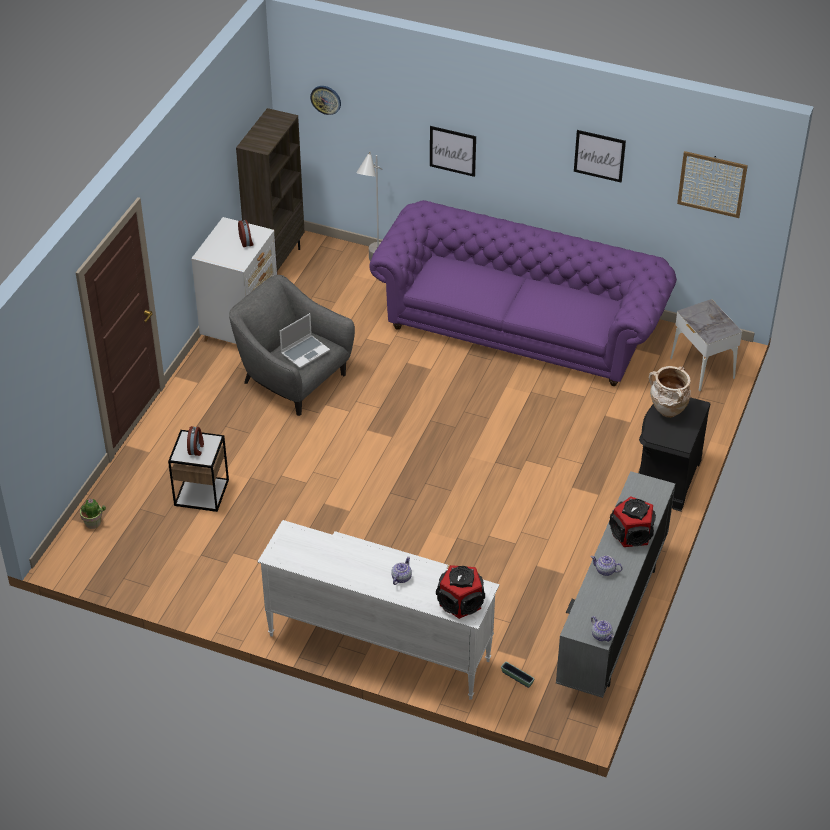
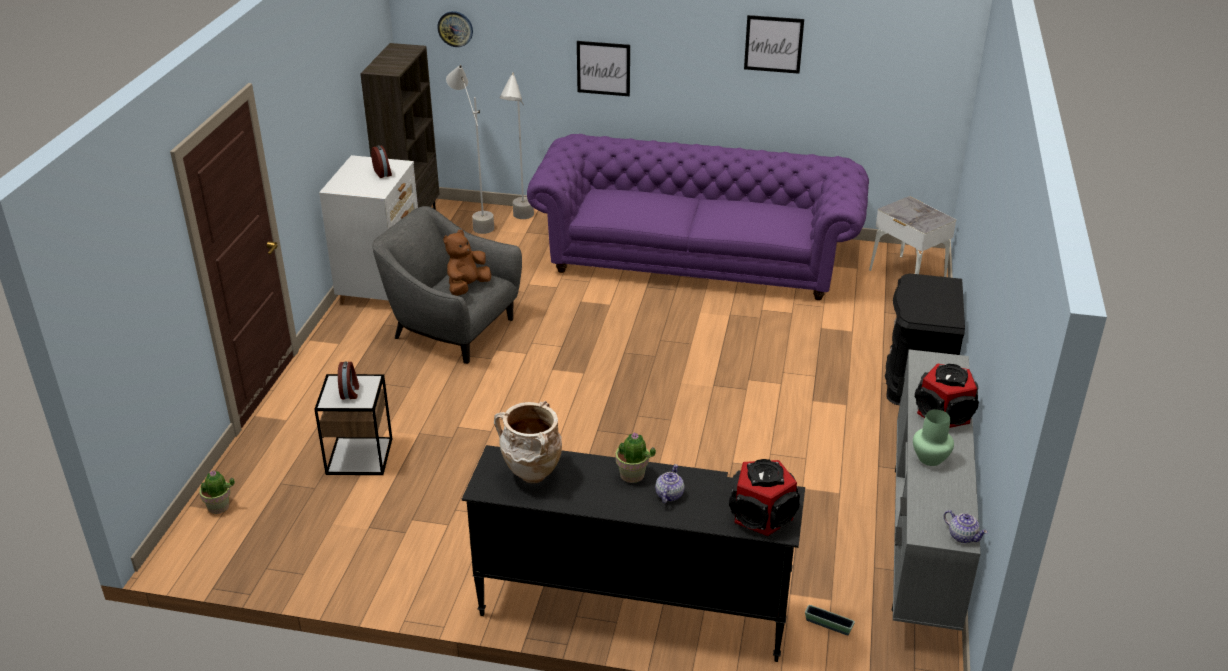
camera: 10 degrees left, 10 degrees down
(305, 352) = (467, 287): laptop -> brown plush toy
(334, 261) = (475, 221): none -> grey floor lamp
(379, 647) = (632, 610): white cabinet -> black cabinet
(380, 558) = (632, 475): none -> potted plant
(605, 570) = (930, 459): teapot -> green vase
(667, 411) = (918, 291): beige vase -> beige vase (531, 475)
(712, 183) = (905, 56): picture -> none

